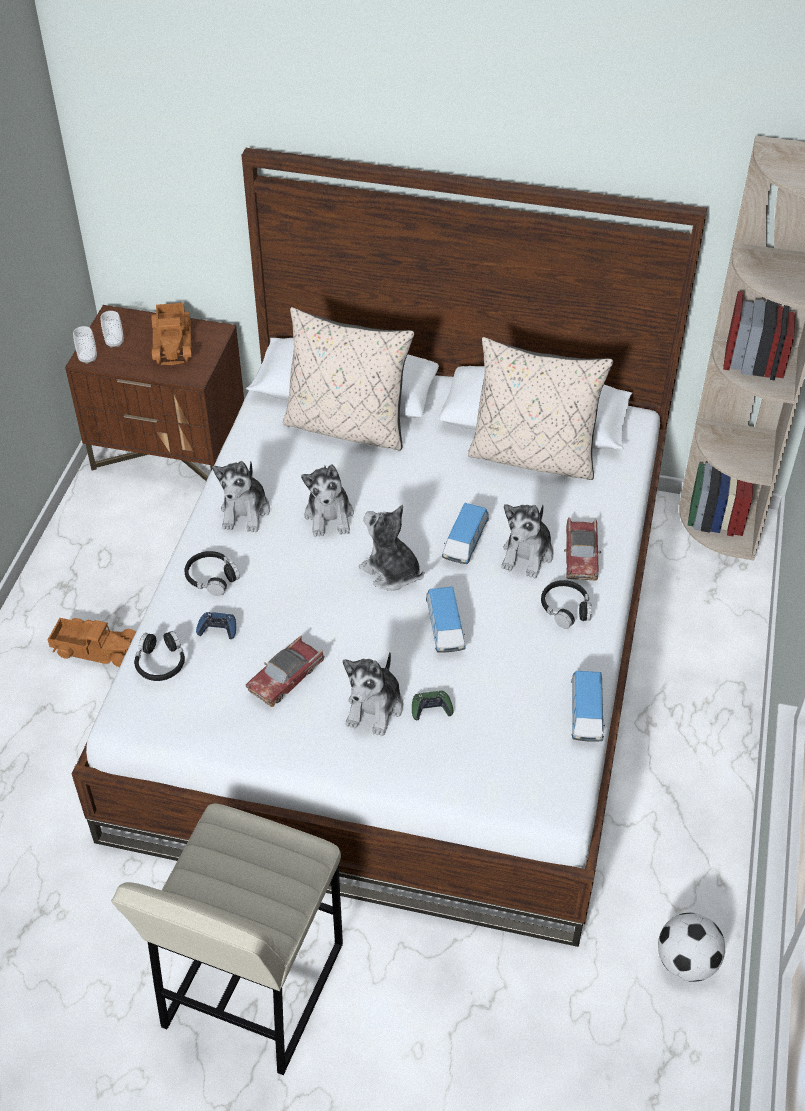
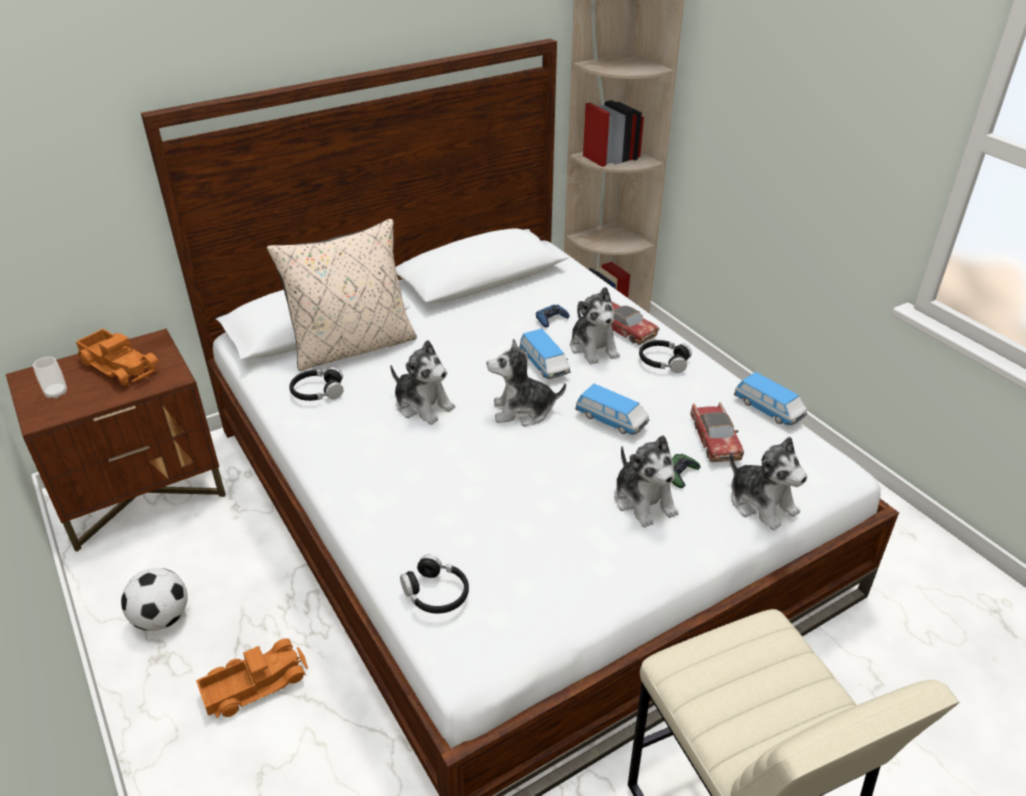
camera: 45 degrees left, 10 degrees down
(88, 358) = (41, 417): cup -> none
(212, 577) = (388, 503): black headphones -> black headphones (317, 392)
(217, 629) = (449, 533): blue game controller -> blue game controller (551, 319)
(245, 511) = (349, 443): plush toy -> plush toy (761, 504)
(285, 677) = (554, 527): toy car -> toy car (714, 439)
(533, 456) = (512, 296): beige pillow -> none
(686, 962) = (924, 554): football -> football (162, 619)

